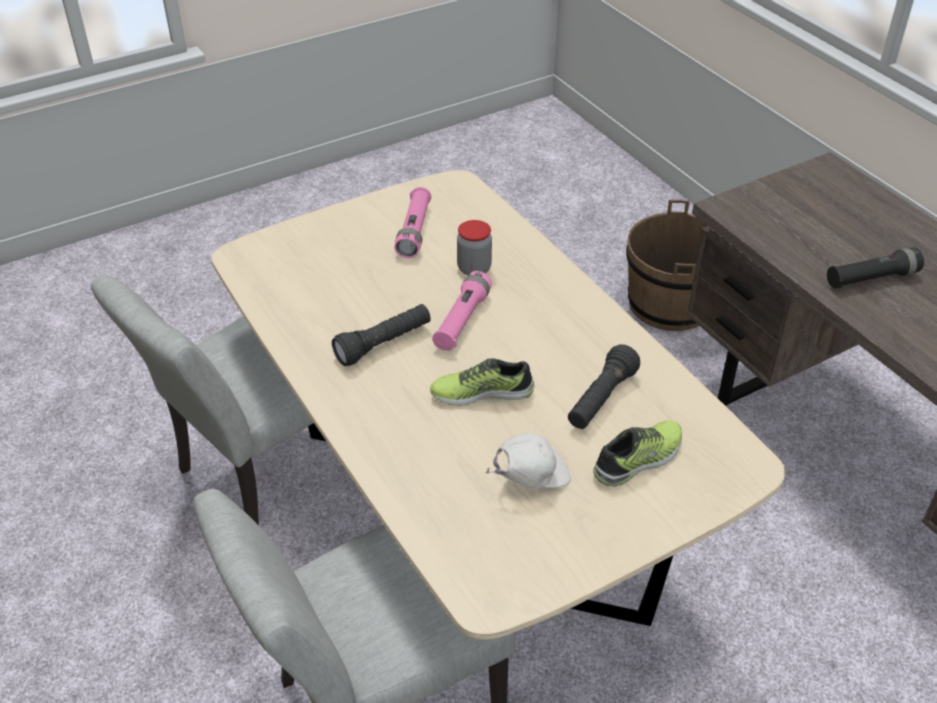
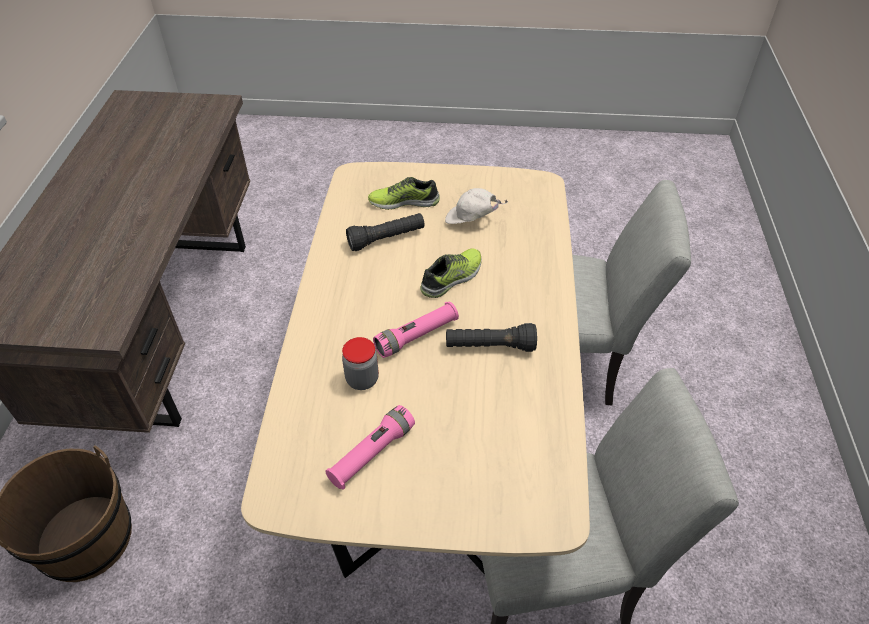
camera: 145 degrees left, 5 degrees up
(482, 392) = (452, 278): shoe -> shoe turned 75 degrees counterclockwise
(871, 279) = (122, 228): black flashlight -> none

